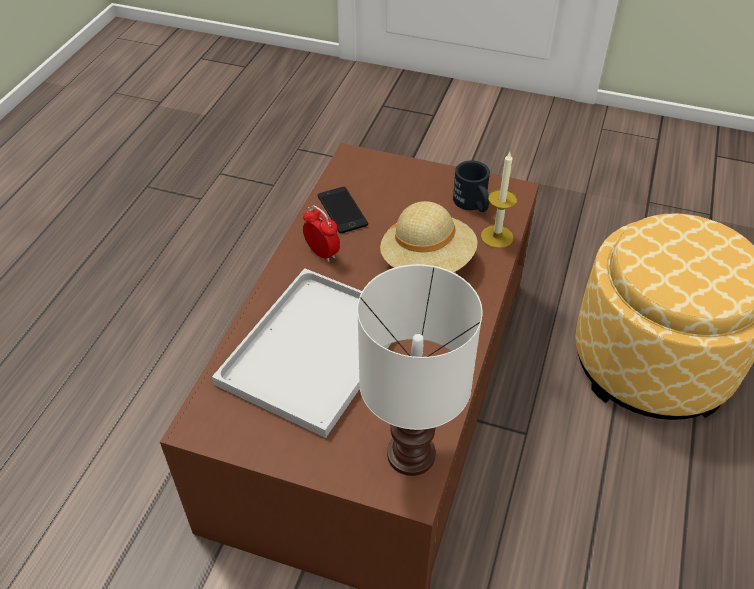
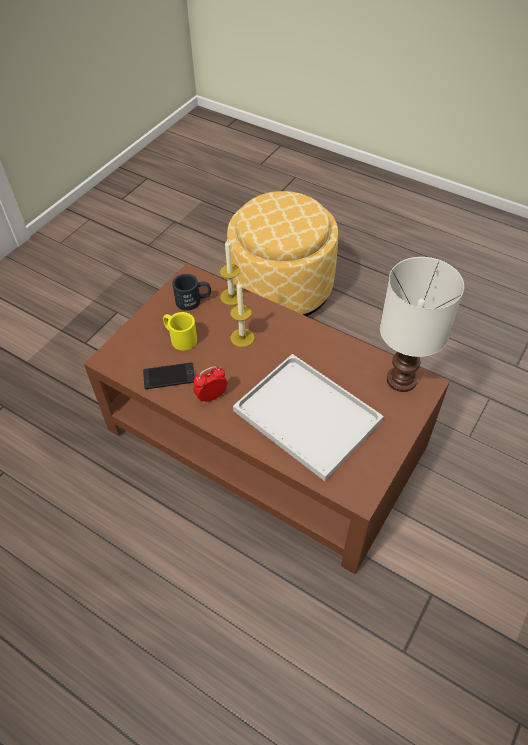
camera: 75 degrees left, 5 degrees up
(406, 205) = (179, 337): none -> yellow mug
(427, 261) = (242, 337): beige hat -> candle

